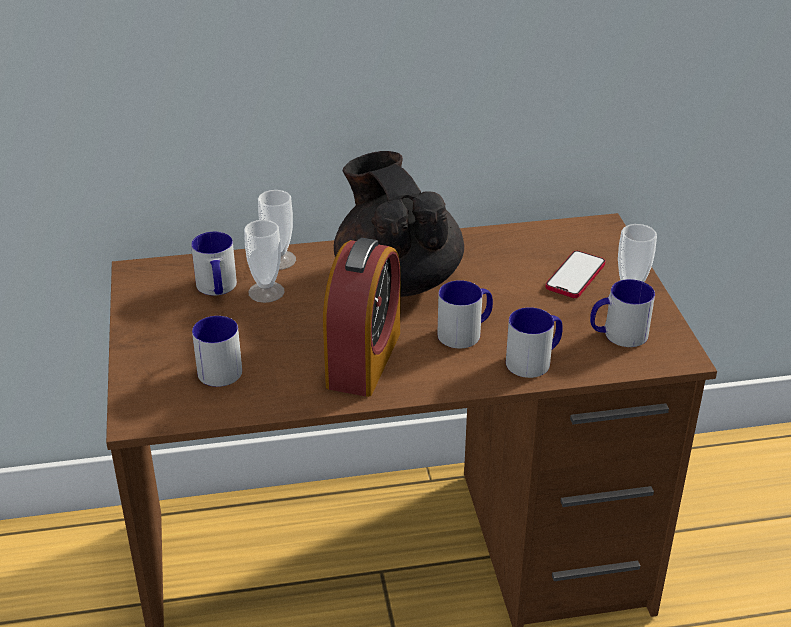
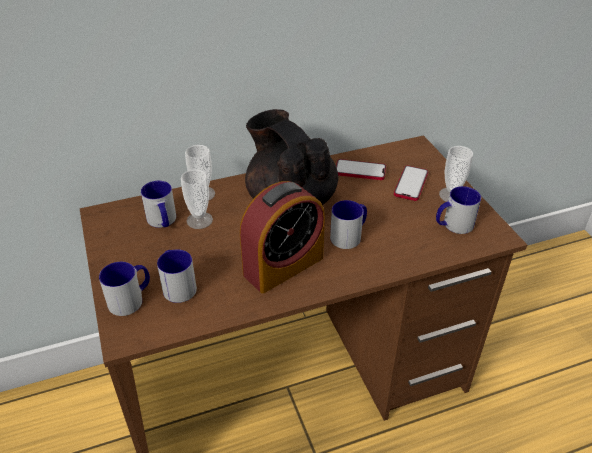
camera: 10 degrees left, 5 degrees up
(364, 359) = (283, 266): alarm clock -> alarm clock turned 45 degrees clockwise
(507, 252) = (360, 171): none -> phone
(534, 360) = (403, 252): mug -> mug (131, 299)

